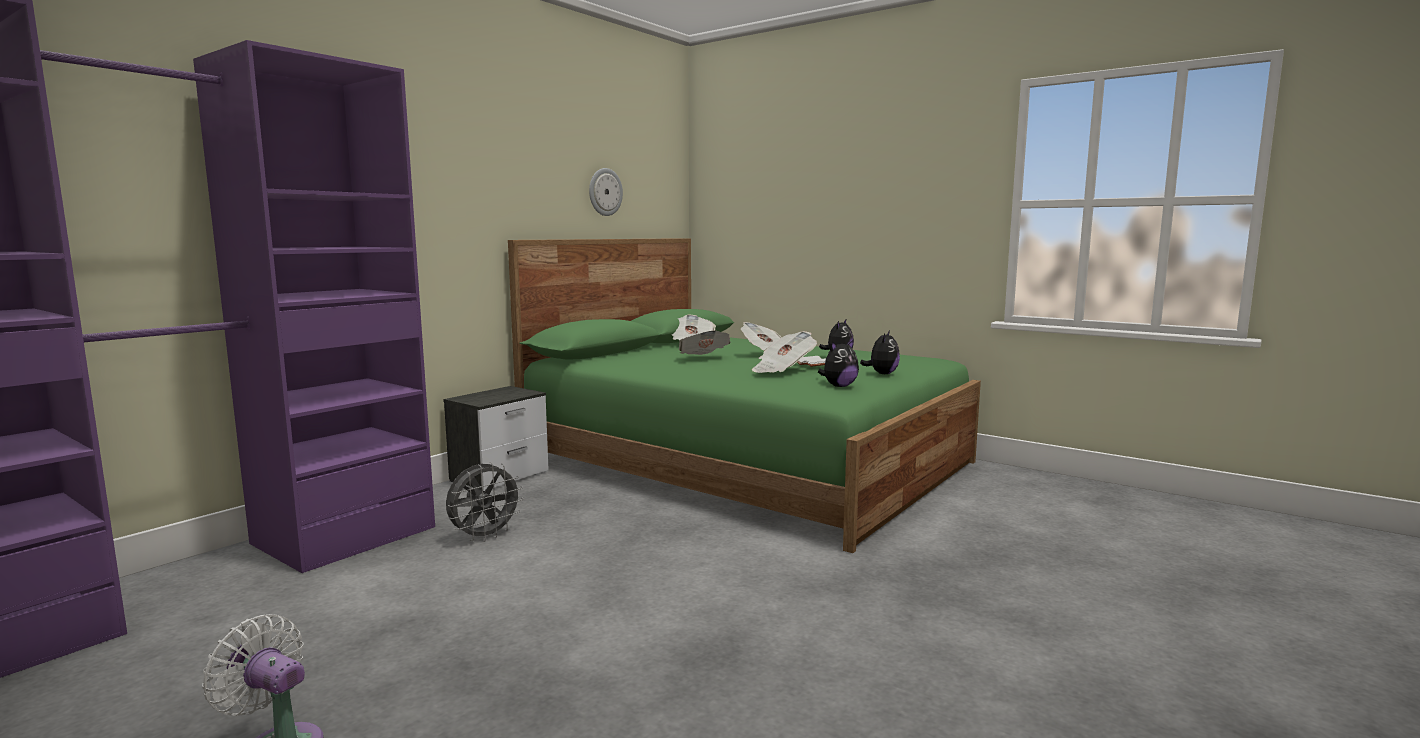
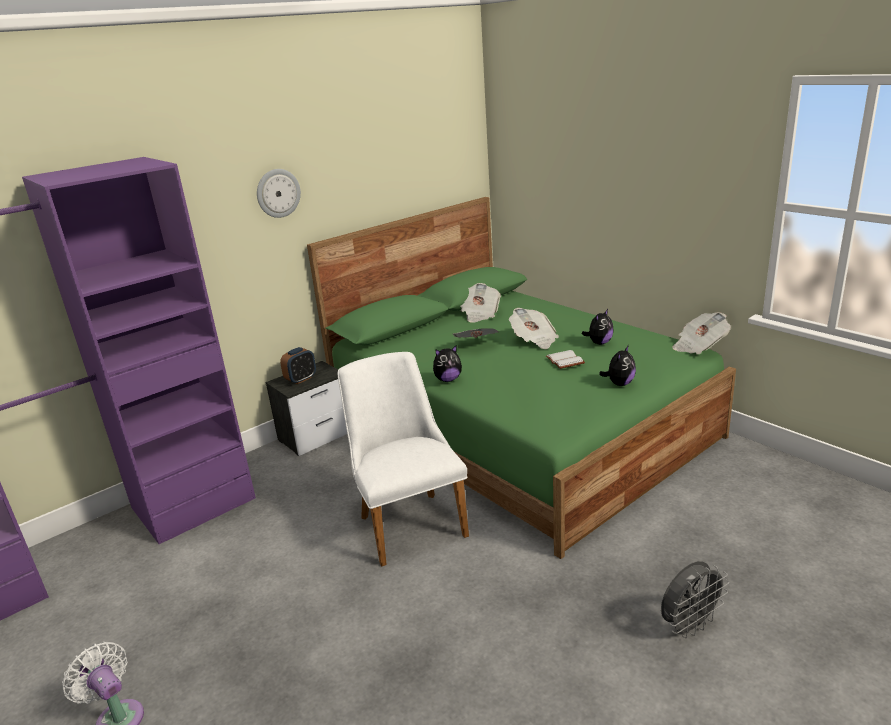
camera: 15 degrees right, 15 degrees up
(485, 536) = (287, 513): grey fan -> grey fan (689, 625)
(490, 396) = (301, 379): none -> alarm clock
(605, 192) = (397, 176): wall clock -> wall clock (278, 193)
(649, 534) = (407, 520): none -> white chair
(782, 370) = (528, 378): newspaper -> newspaper (699, 346)
(839, 386) = (566, 409): plush toy -> plush toy (448, 379)

